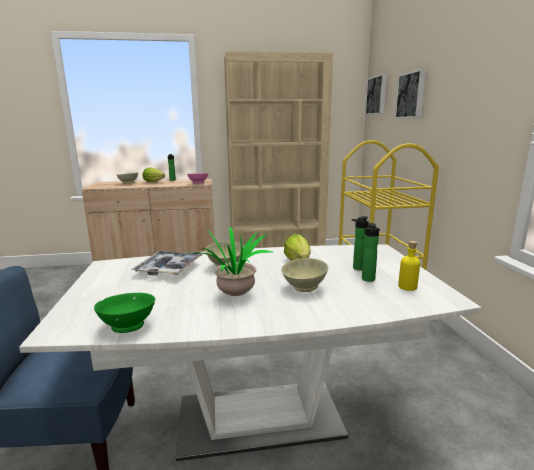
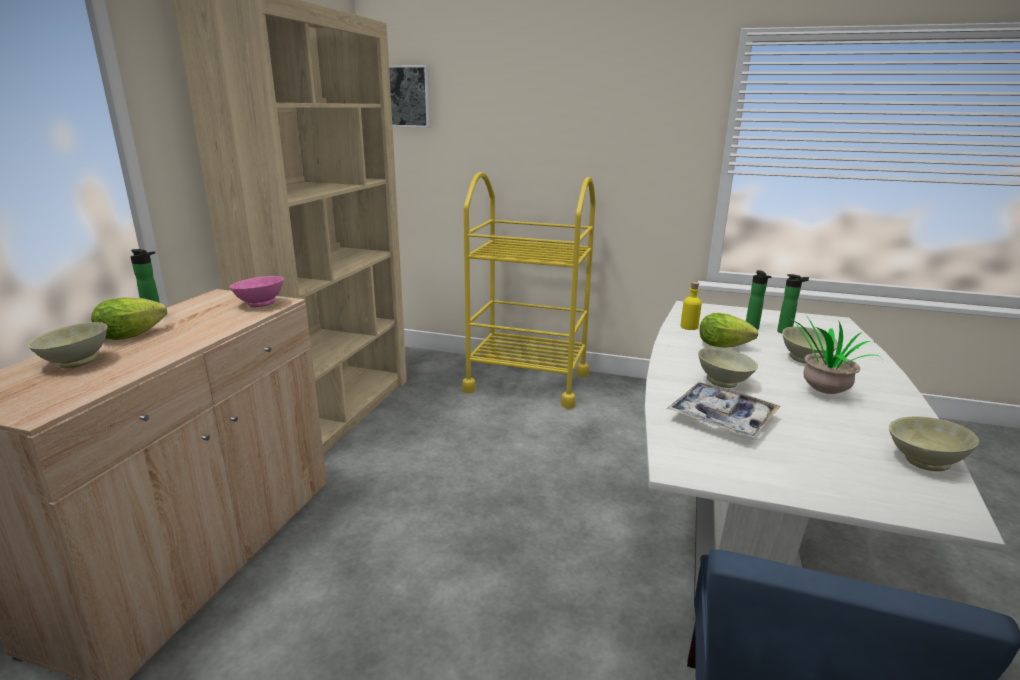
camera: 65 degrees left, 5 degrees up
(129, 326) = (922, 461): green bowl -> beige bowl
(407, 287) = (806, 325): yellow bottle -> yellow bottle (689, 327)
(411, 95) = (505, 106): picture -> none

